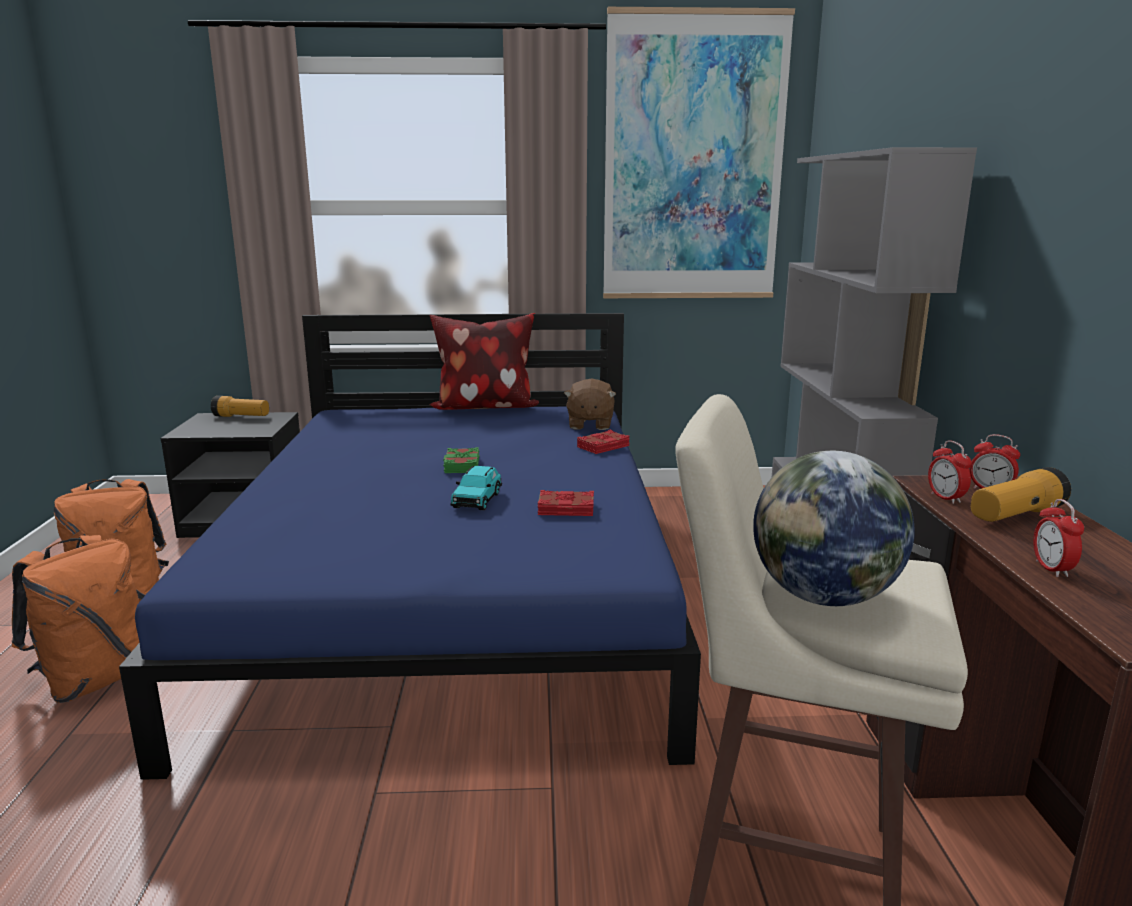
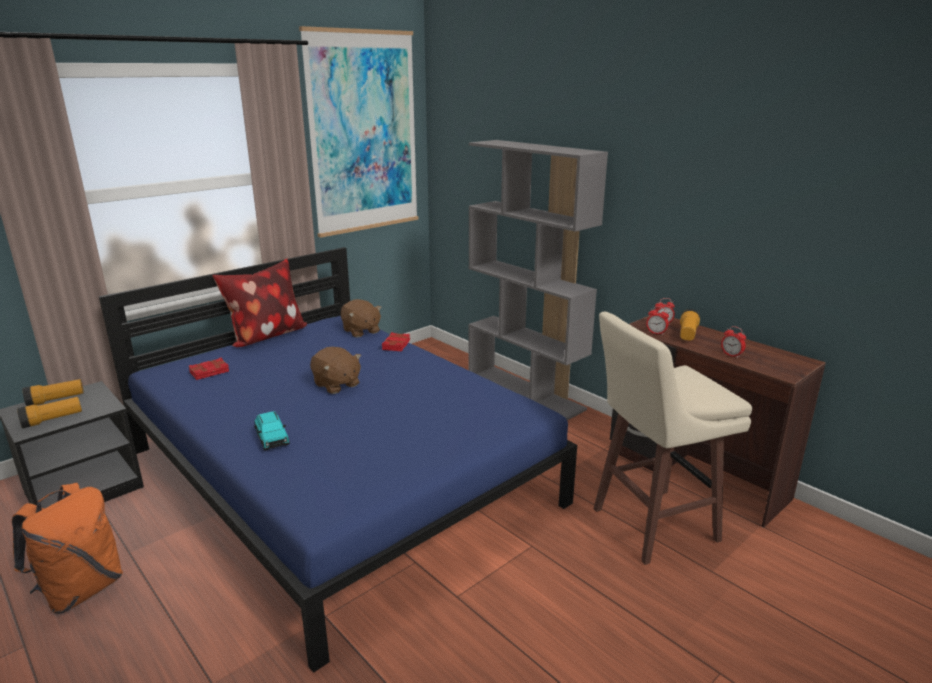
camera: 40 degrees left, 5 degrees up
(95, 680) = (166, 647): orange backpack -> none
(211, 430) = (52, 420): none -> flashlight
(461, 465) = (336, 385): green book -> brown plush toy
(477, 500) = (389, 404): turquoise toy car -> turquoise toy car (272, 439)
(566, 509) = (446, 392): red book -> red book (209, 372)
(824, 597) = (685, 395): globe -> none

